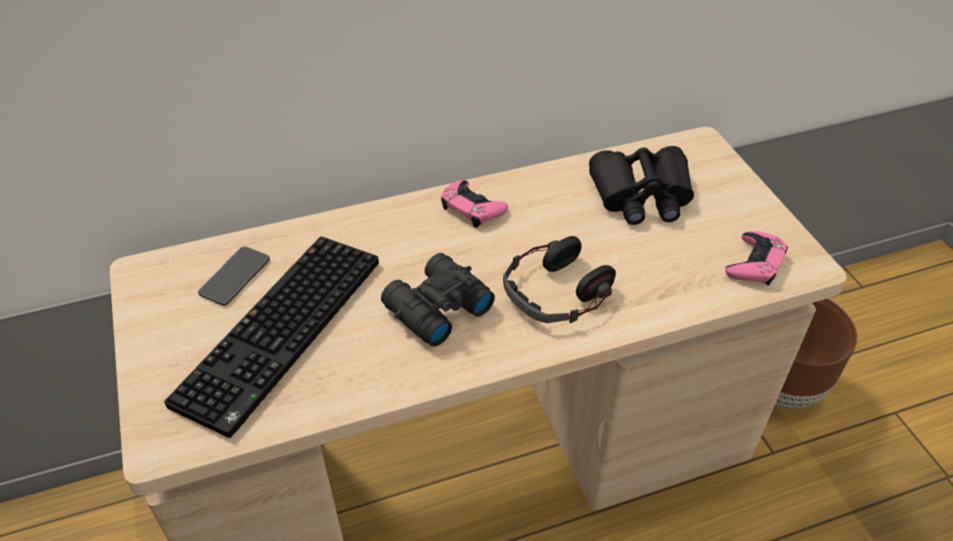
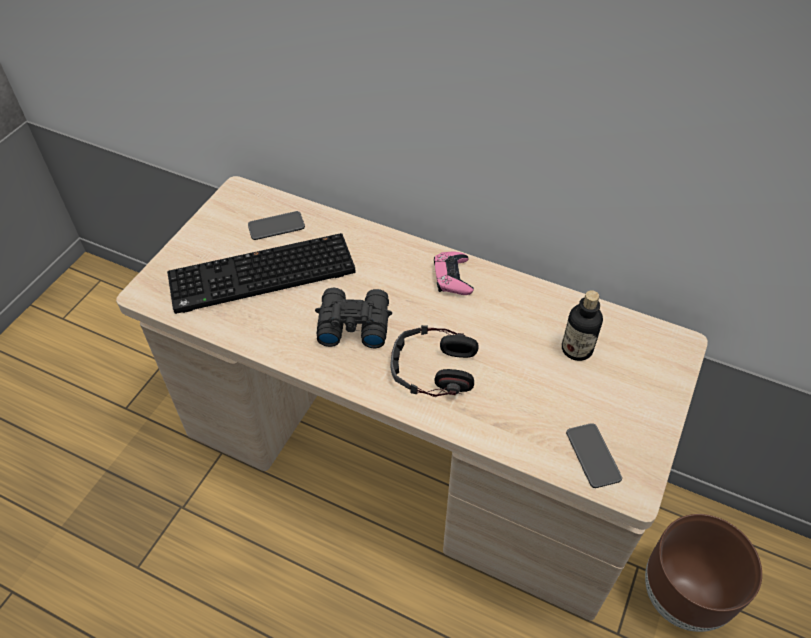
camera: 45 degrees right, 5 degrees up
(641, 196) = (577, 349): black binoculars -> bottle
(755, 263) = (593, 456): pink game controller -> phone

